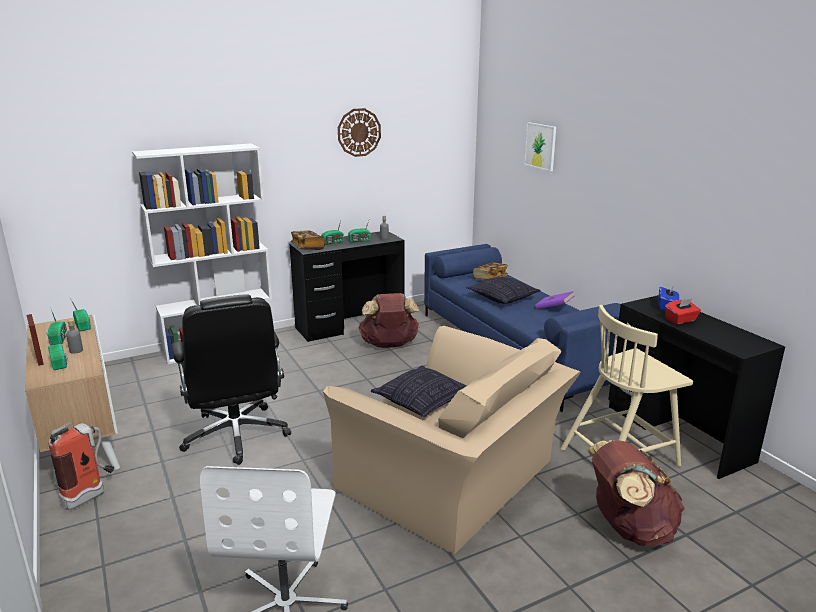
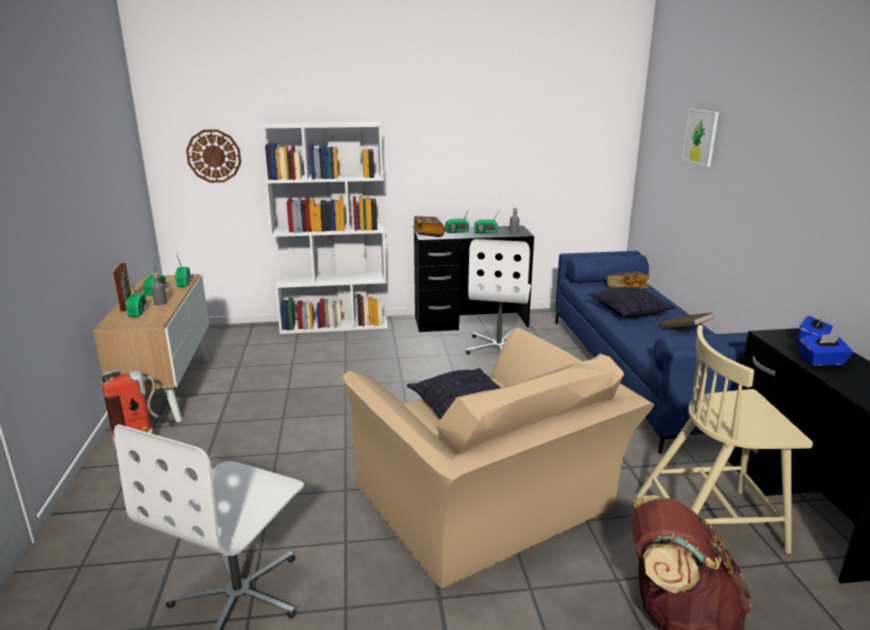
camera: 20 degrees right, 0 degrees up
(236, 436) = (298, 411): black office chair -> none
(359, 132) = (499, 116): wall clock -> wall clock (214, 156)
(389, 345) = (499, 348): brown backpack -> white office chair
(554, 308) = (685, 330): purple book -> brown book
(681, 320) = (822, 362): red tissue box -> blue tissue box

